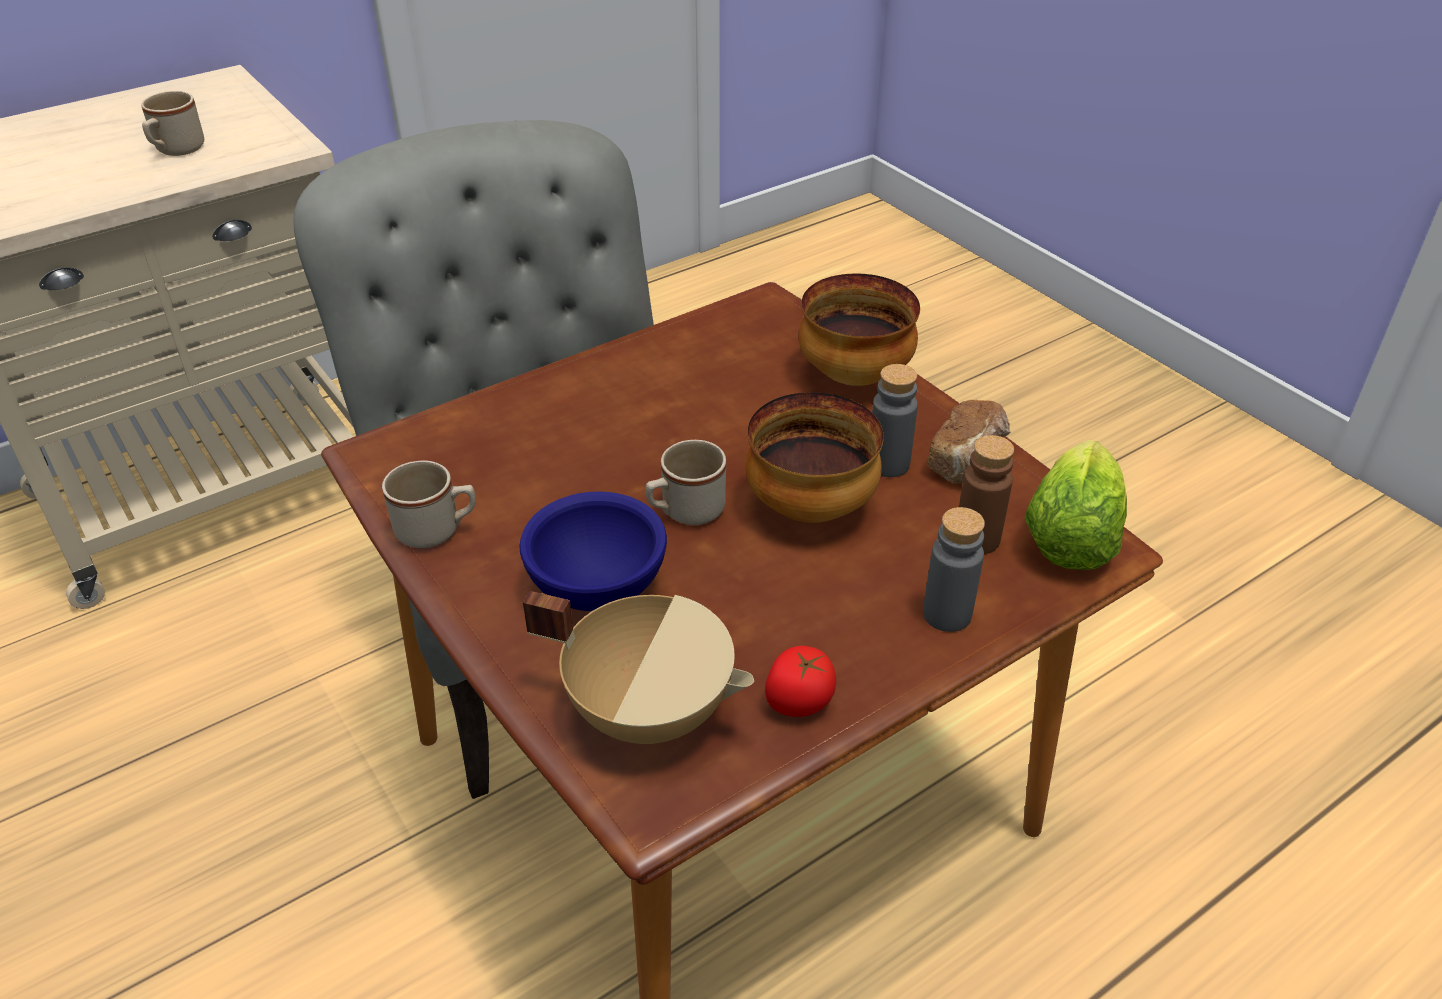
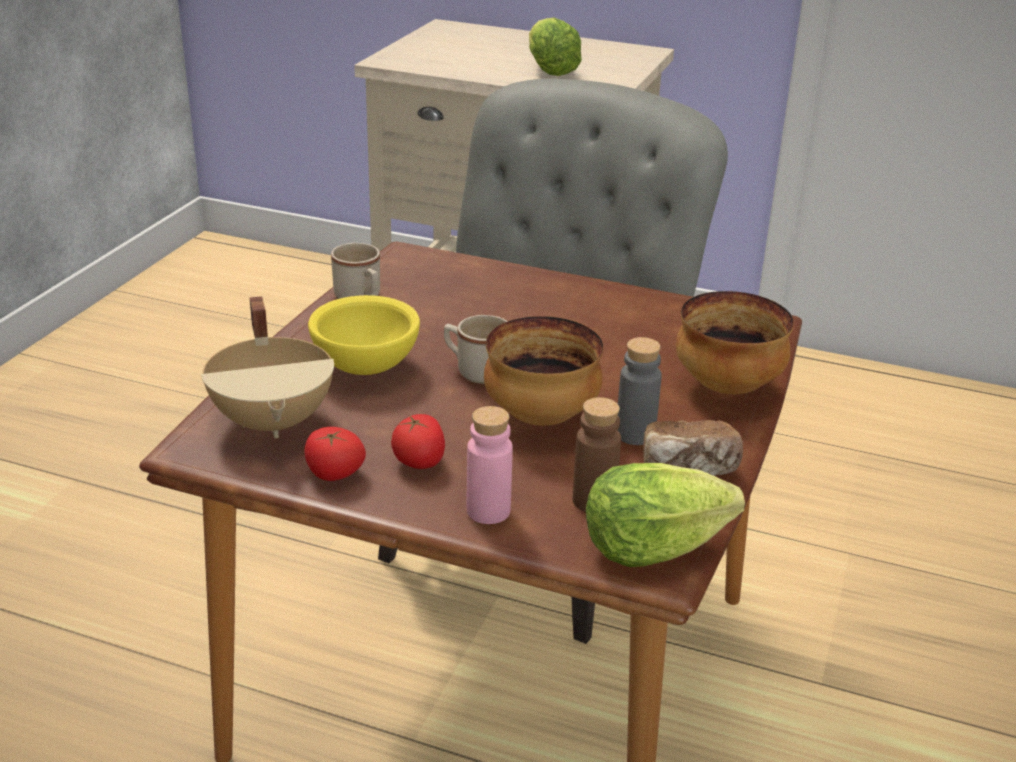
camera: 55 degrees right, 10 degrees down
(176, 150) = (550, 70): beige mug -> lettuce
(596, 590) = (364, 366): blue bowl -> yellow bowl
(825, 626) = (419, 462): none -> tomato
(947, 614) = (488, 511): grey bottle -> pink bottle

